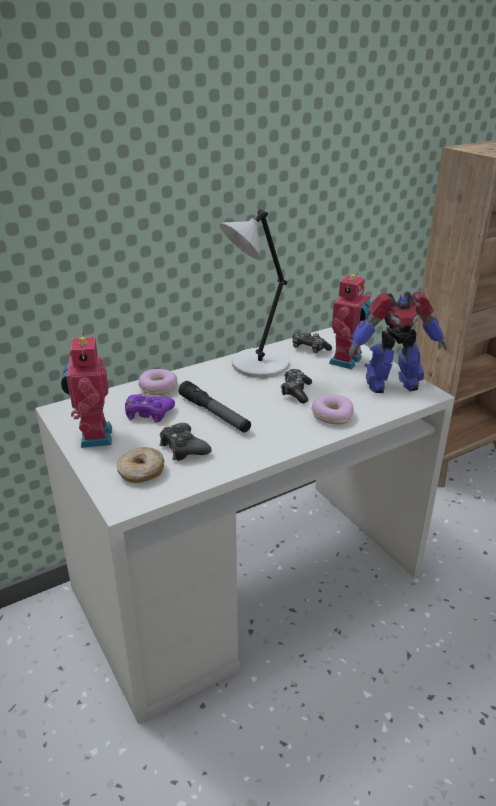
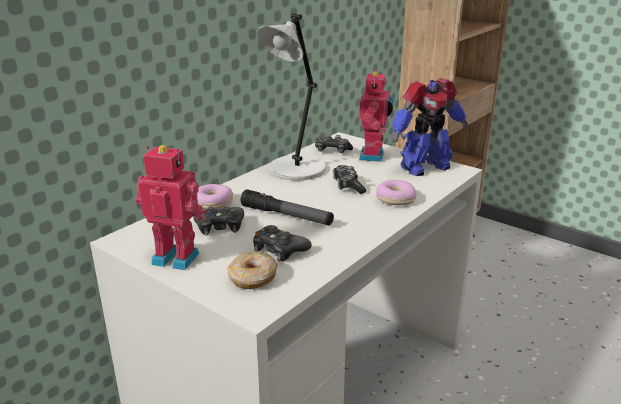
camera: 20 degrees left, 5 degrees down
(93, 437) = (177, 257): toy robot -> toy robot turned 135 degrees clockwise
(148, 413) = (219, 226): purple game controller -> black game controller

